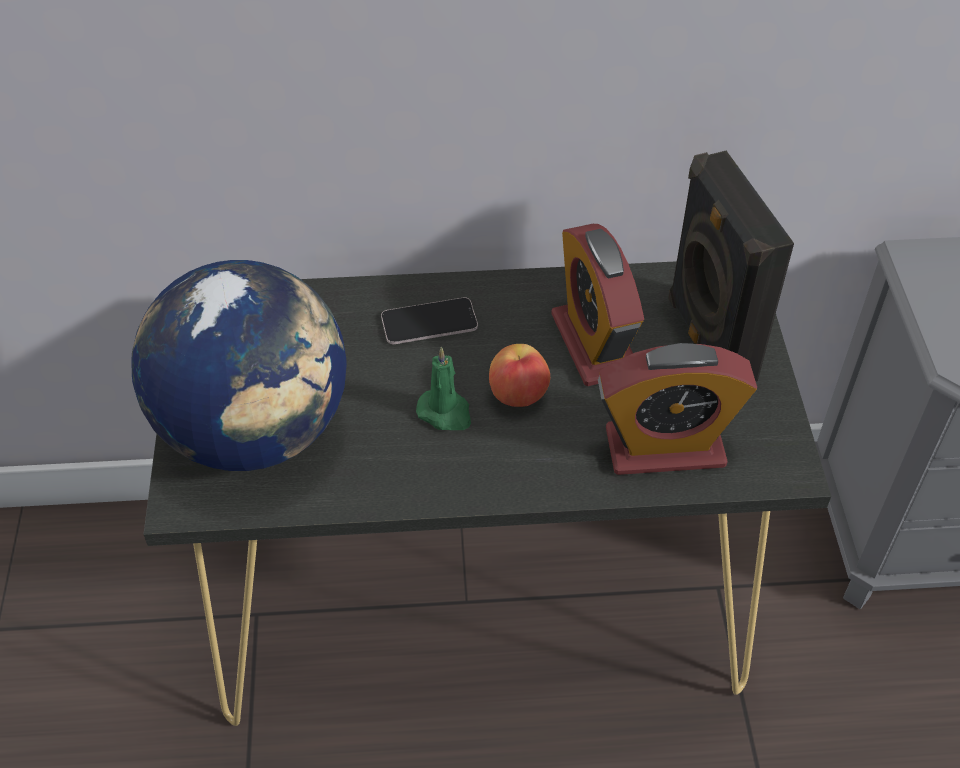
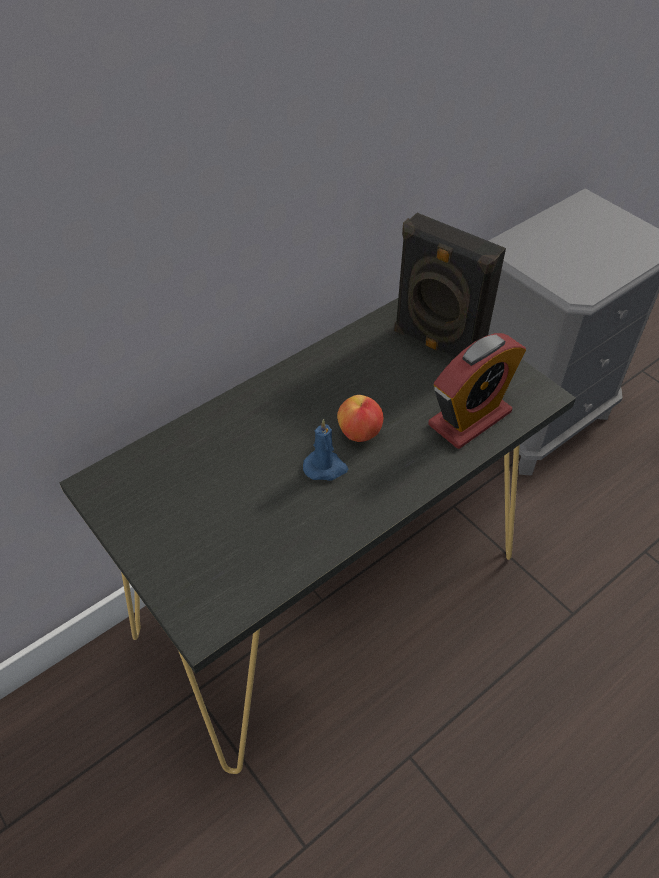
camera: 35 degrees left, 0 degrees up
(256, 430) = (211, 548): globe -> none
(429, 322) = (263, 417): phone -> none
(445, 413) = (325, 468): green candle -> blue candle
(594, 344) = (376, 379): alarm clock -> none

